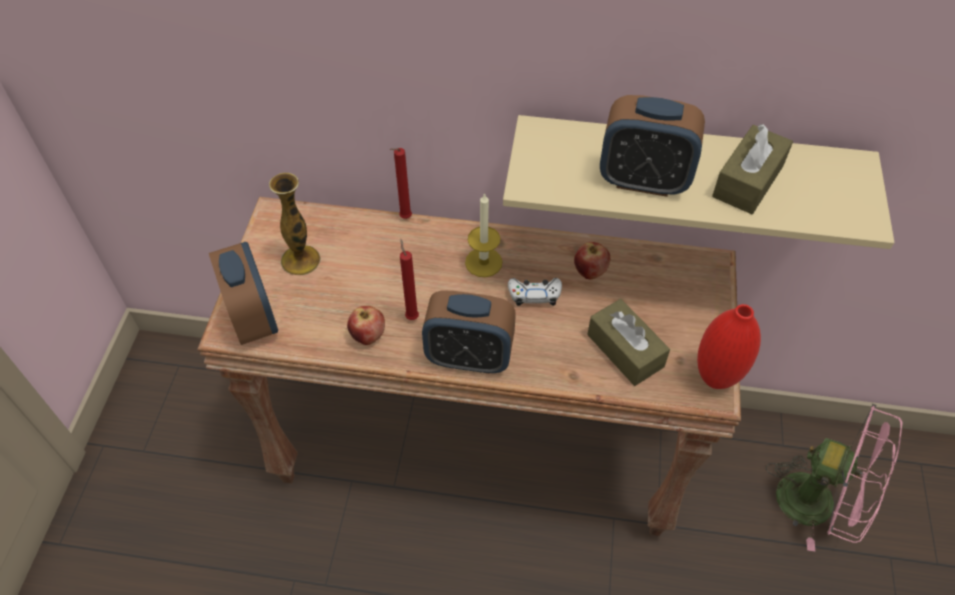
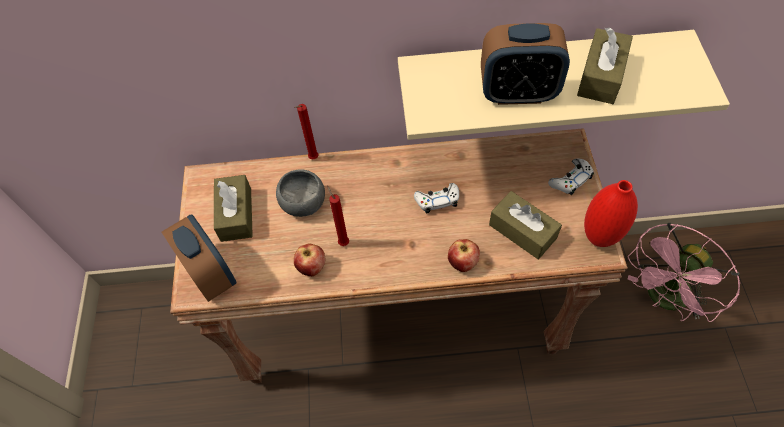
camera: 10 degrees left, 5 degrees up
(300, 260) = (236, 214): vase -> brown tissue box
(378, 265) = (303, 204): none -> grey bowl
(469, 357) = (400, 266): alarm clock -> none
(483, 262) = (388, 182): candle -> none
(590, 272) = (476, 171): apple -> apple (462, 263)
(701, 305) = (570, 180): none -> white game controller
(818, 503) = (664, 299): pink fan -> pink fan turned 120 degrees clockwise

